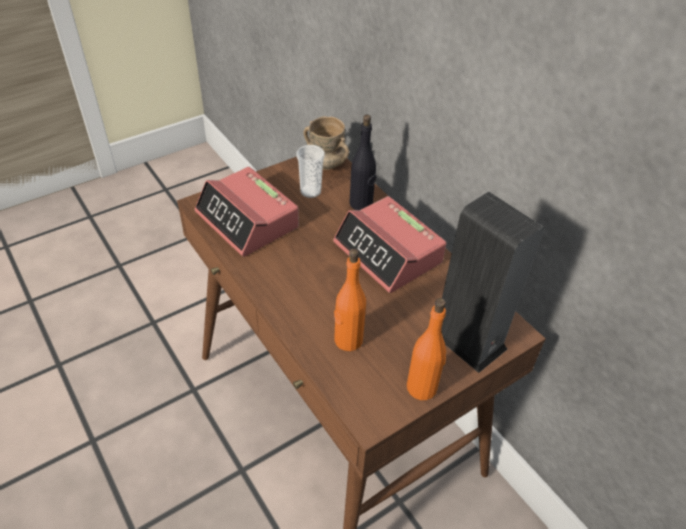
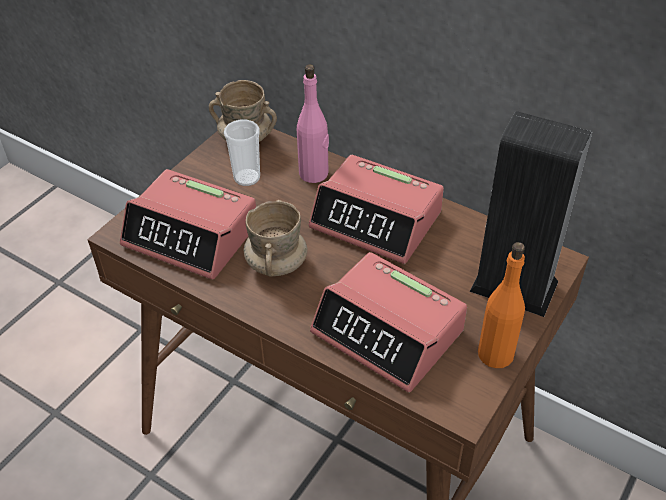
camera: 20 degrees left, 0 degrees up
(295, 261) = (276, 264): none -> beige mug
(348, 340) = (388, 332): orange bottle -> alarm clock
(361, 204) = (314, 174): black bottle -> pink bottle

